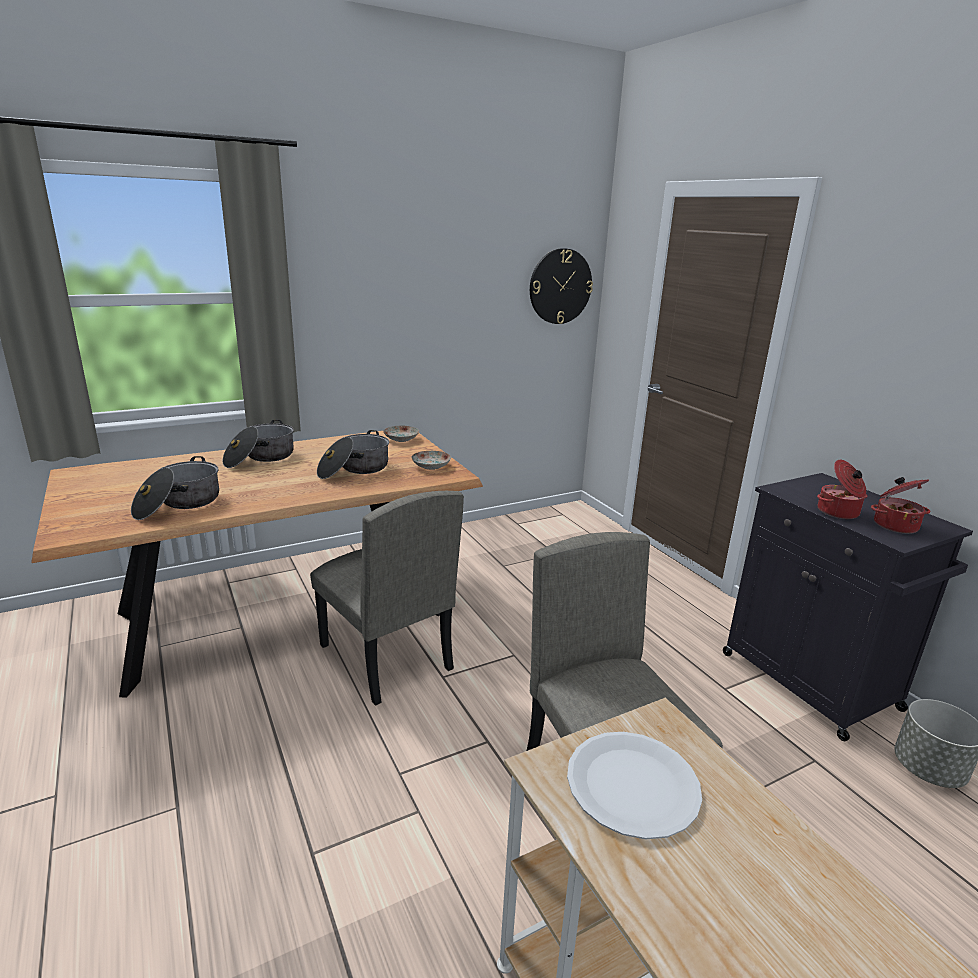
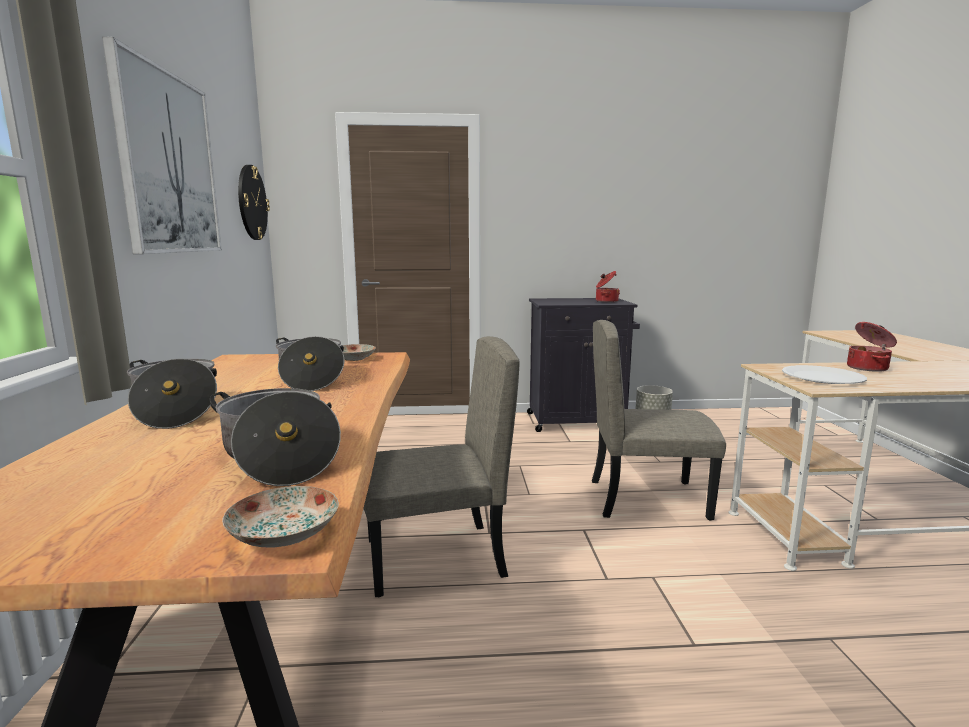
camera: 65 degrees left, 10 degrees down
(401, 439) = (253, 359): plate -> plate (283, 535)
(407, 270) = (168, 163): none -> picture
(838, 512) = (585, 303): cooking pot -> cooking pot (868, 368)

